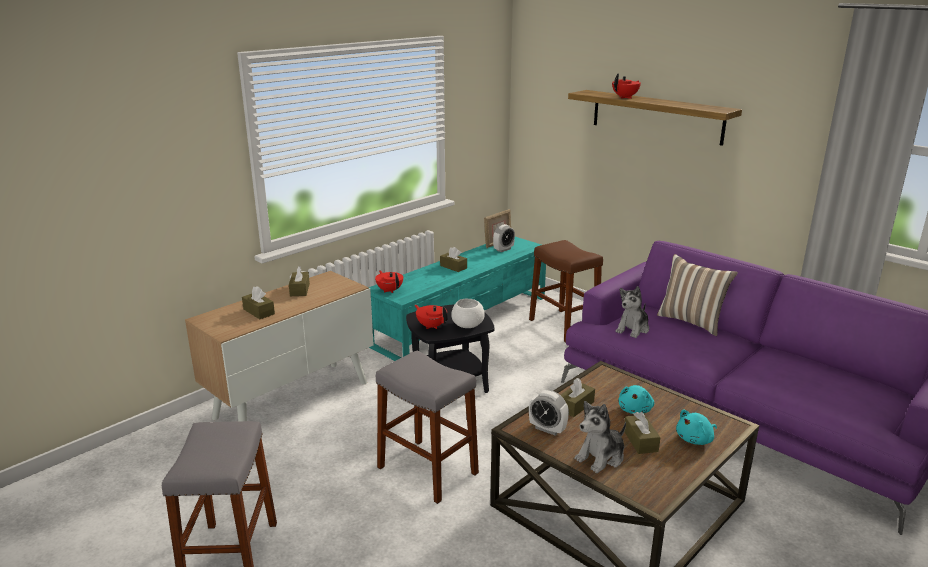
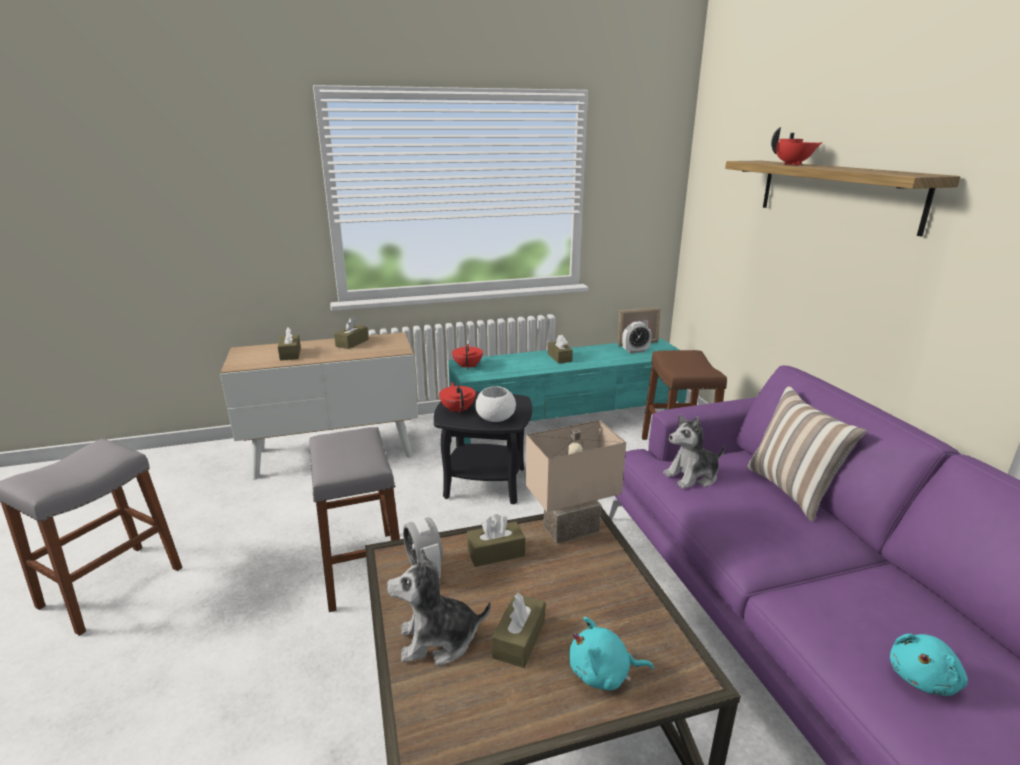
camera: 30 degrees right, 0 degrees up
(600, 378) = (570, 527): none -> beige table lamp
(635, 410) = (566, 588): turquoise plush toy -> turquoise plush toy (923, 678)

